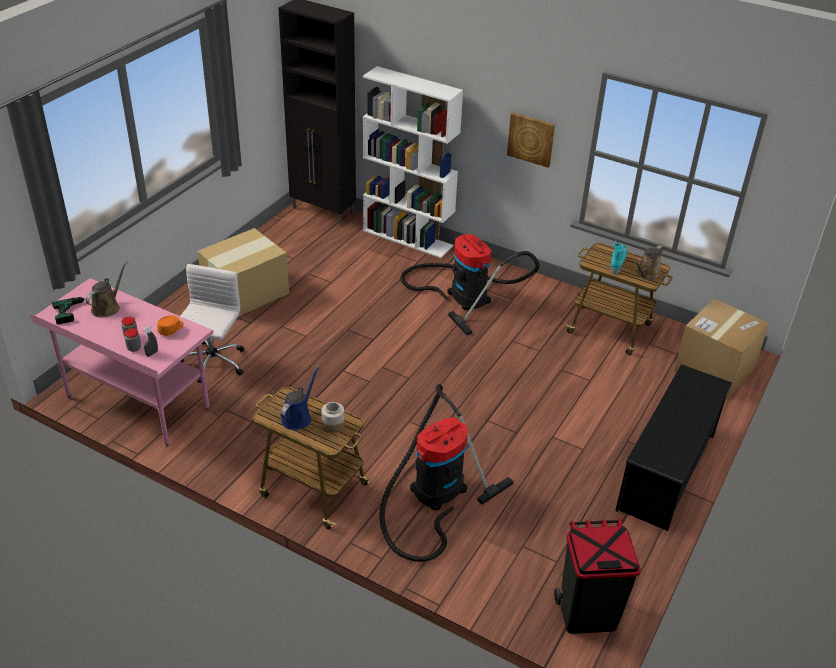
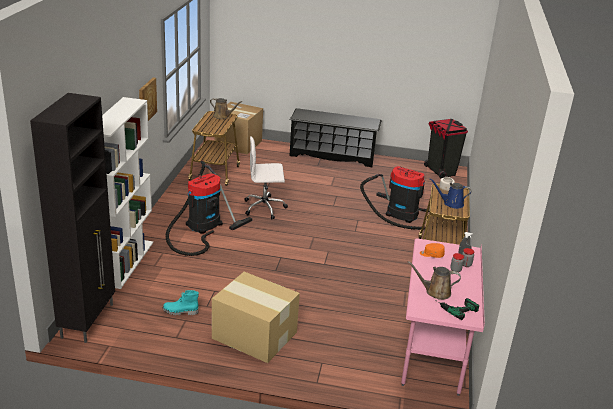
camera: 110 degrees left, 10 degrees down
(212, 363) = (360, 327): white office chair -> white office chair (265, 208)
(616, 263) = (215, 124): turquoise boot -> turquoise boot (180, 312)

